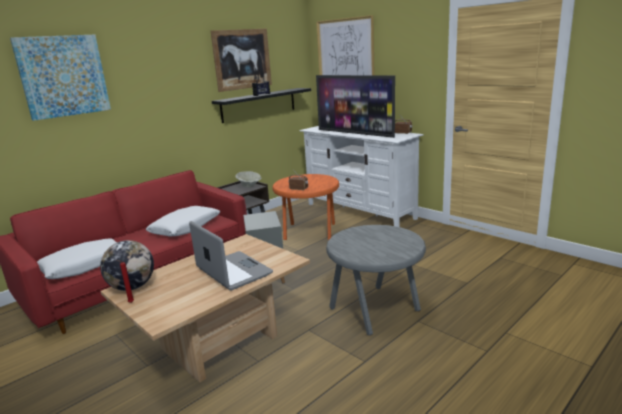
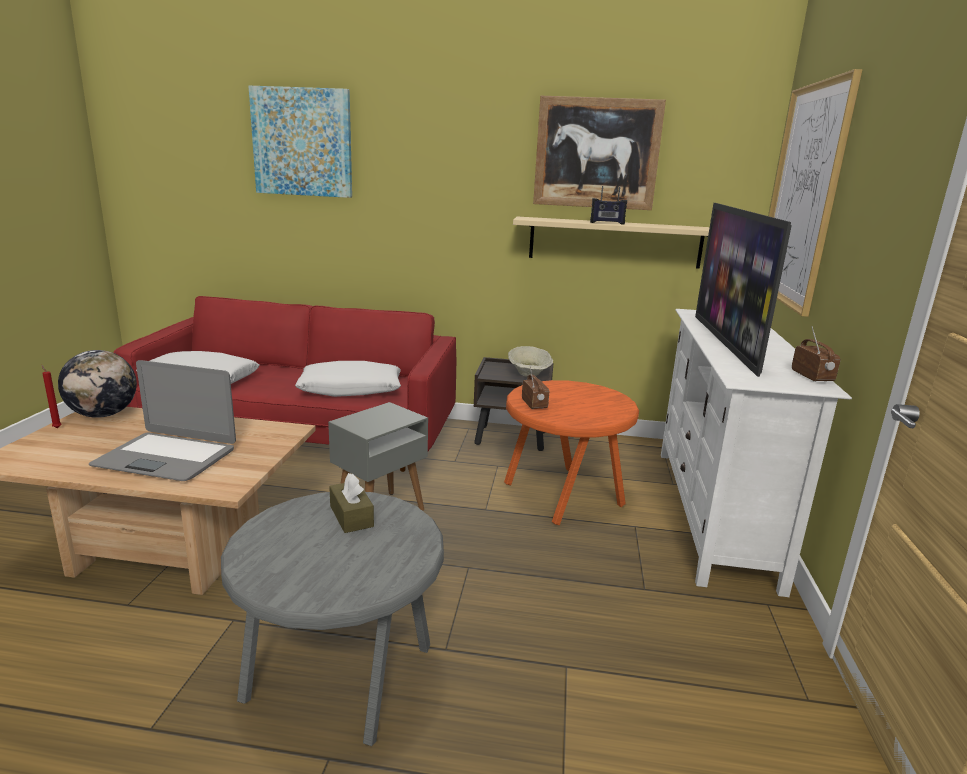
camera: 50 degrees right, 0 degrees up
(233, 271) = (167, 457): laptop -> laptop turned 90 degrees clockwise
(259, 105) = (615, 242): black shelf -> beige shelf
(357, 237) = (351, 516): none -> brown tissue box

